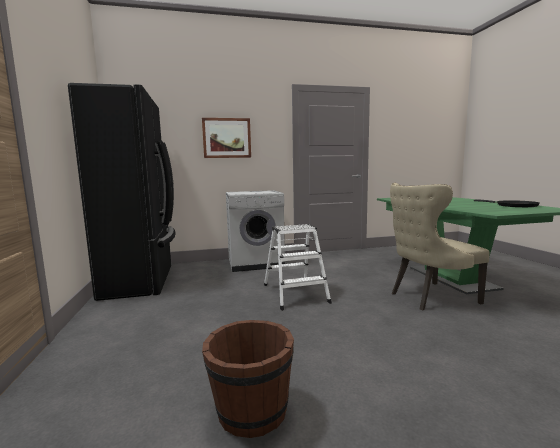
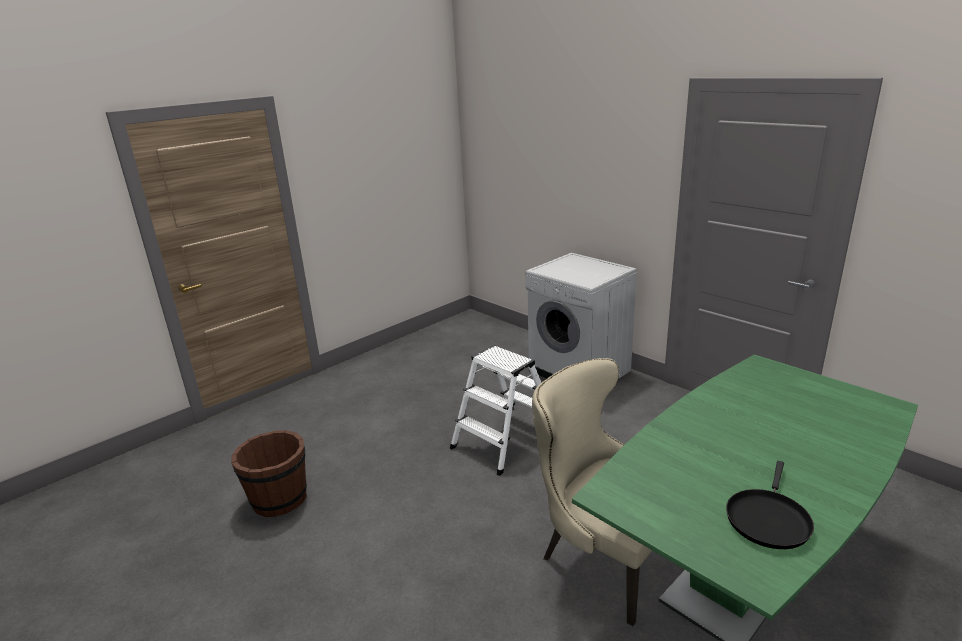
camera: 60 degrees right, 15 degrees up
(143, 280) = (452, 338): black fridge -> none
(227, 138) = (580, 170): picture -> none

